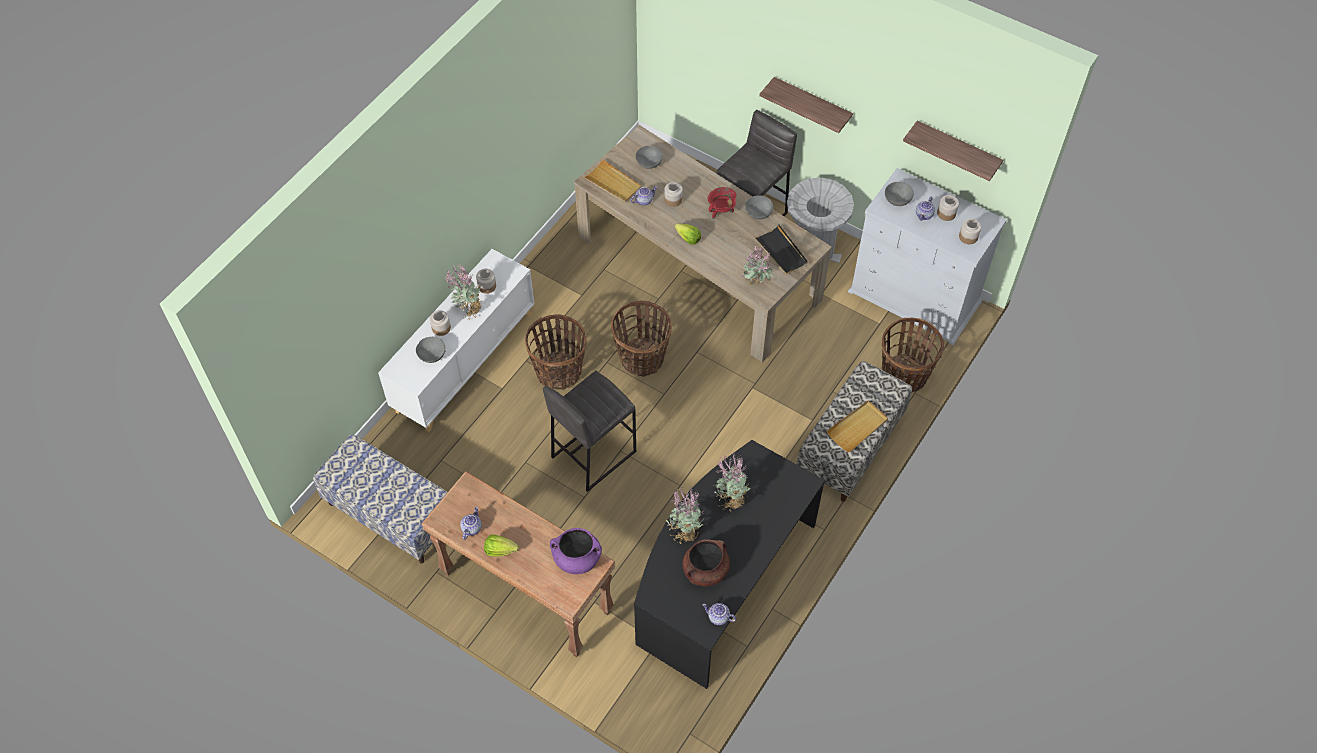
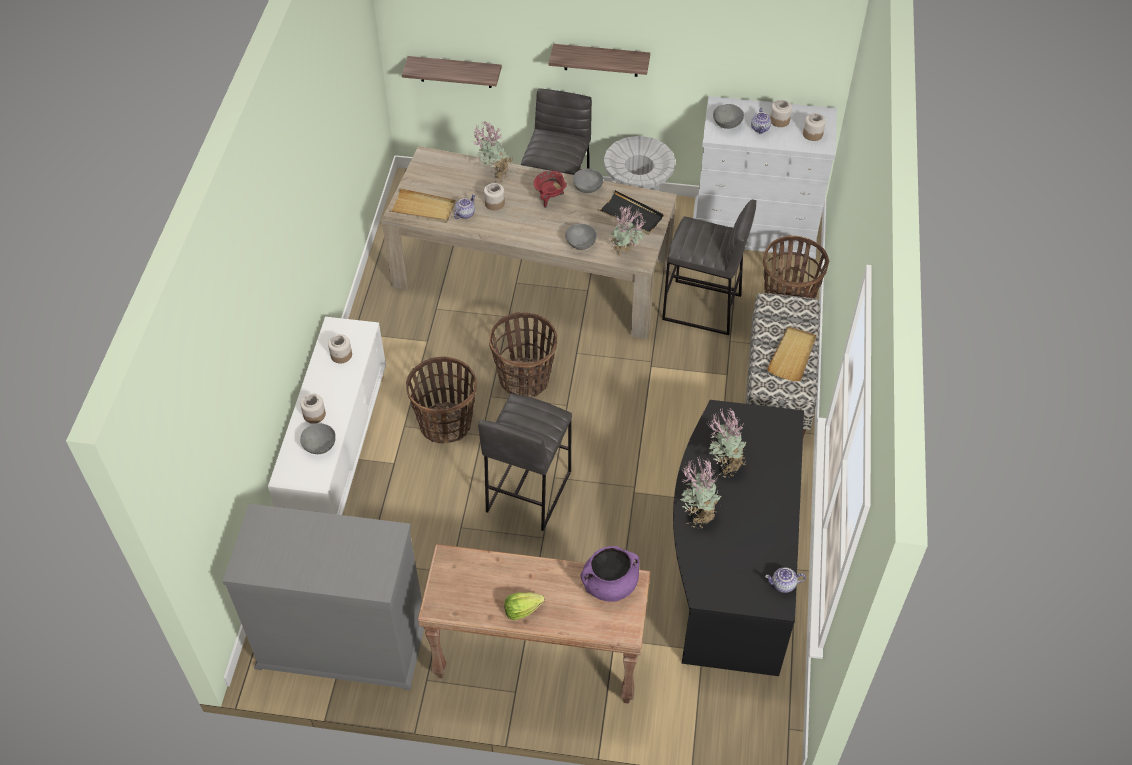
camera: 25 degrees left, 5 degrees down
(390, 514) = (341, 640): bench -> grey dresser
(468, 309) = (334, 385): potted plant -> potted plant (493, 174)
(471, 528) = (477, 600): teapot -> none
(649, 163) = (449, 178): grey bowl -> grey bowl (581, 244)
(688, 239) = (531, 234): lettuce -> none
(705, 571) = (742, 544): brown cooking pot -> none
(826, 353) = (702, 308): none -> grey stool
(957, 150) = (773, 51): shelf -> shelf (455, 72)

